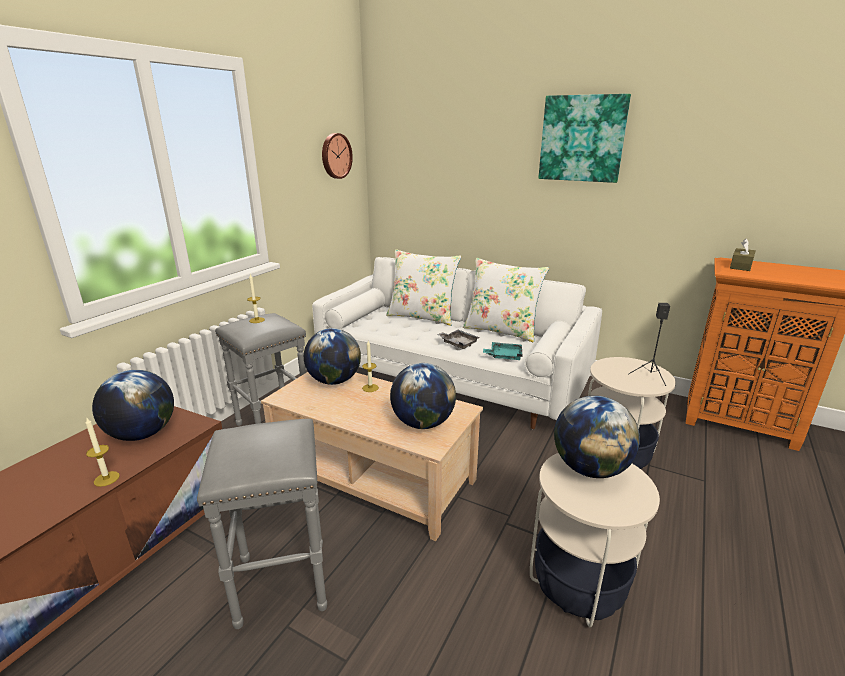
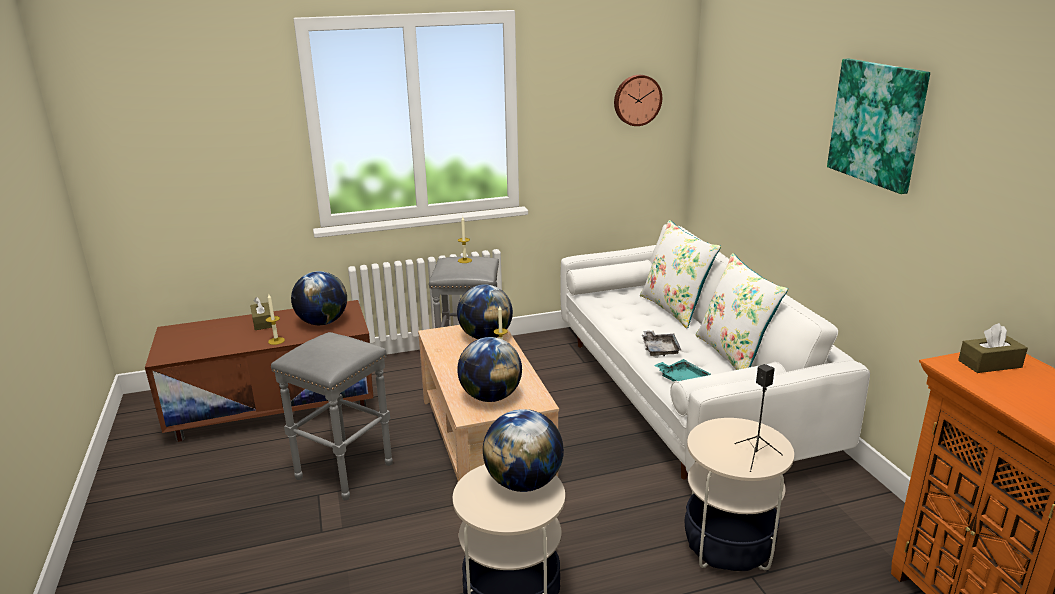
camera: 45 degrees right, 0 degrees up
(47, 468) = (262, 322): none -> brown tissue box

